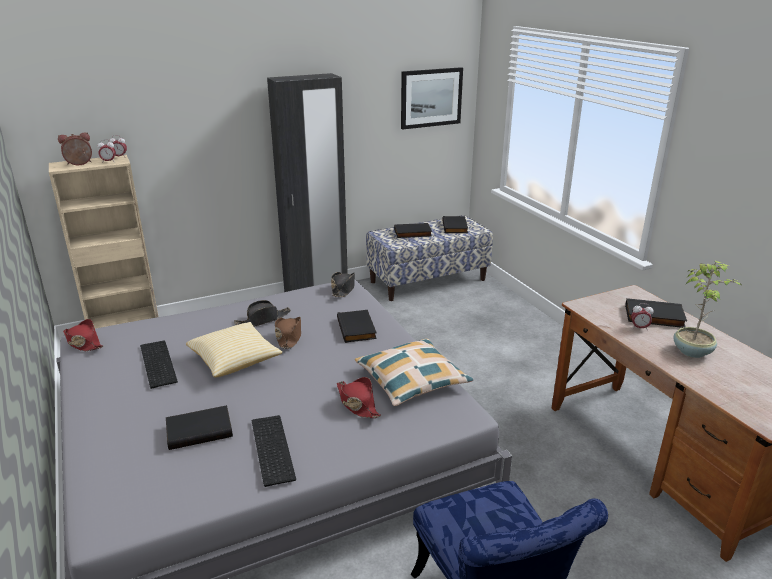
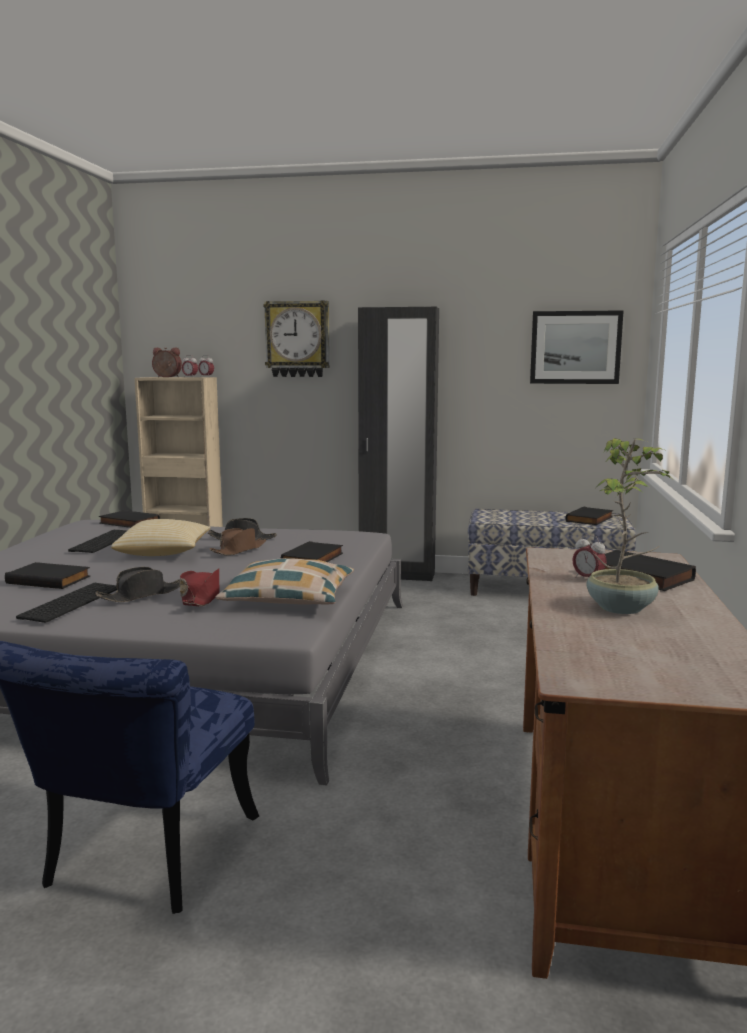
camera: 35 degrees right, 15 degrees down
(83, 343) = (82, 522): red hat -> none
(206, 109) = (298, 339): none -> wall clock
(343, 289) = (359, 535): black hat -> black hat (142, 595)
(412, 233) = (524, 516): black book -> black book (128, 523)

